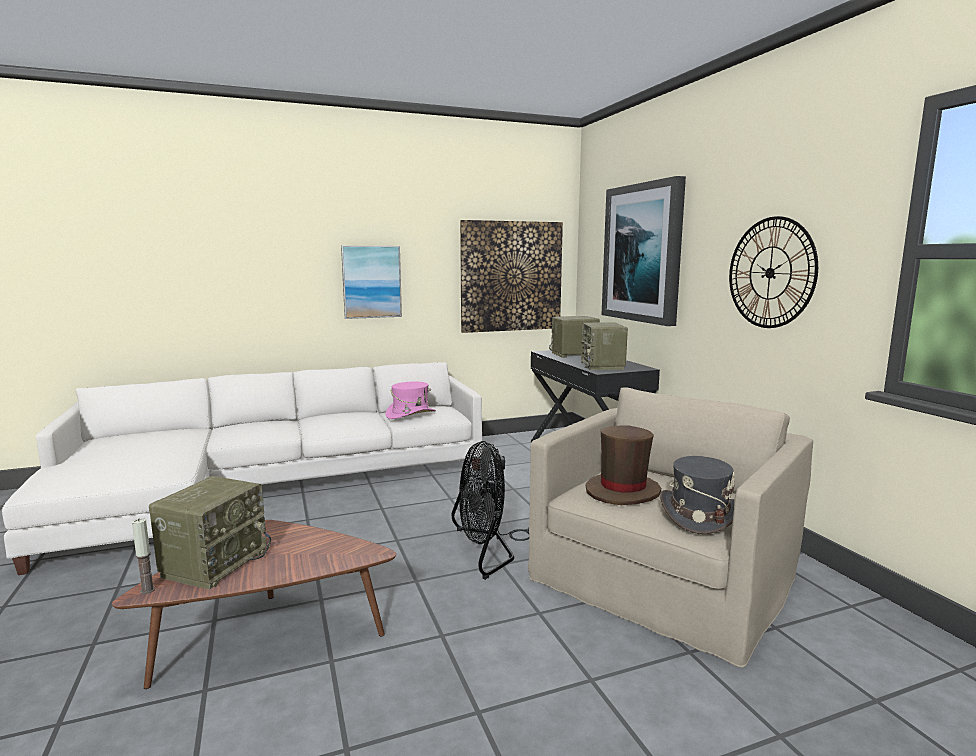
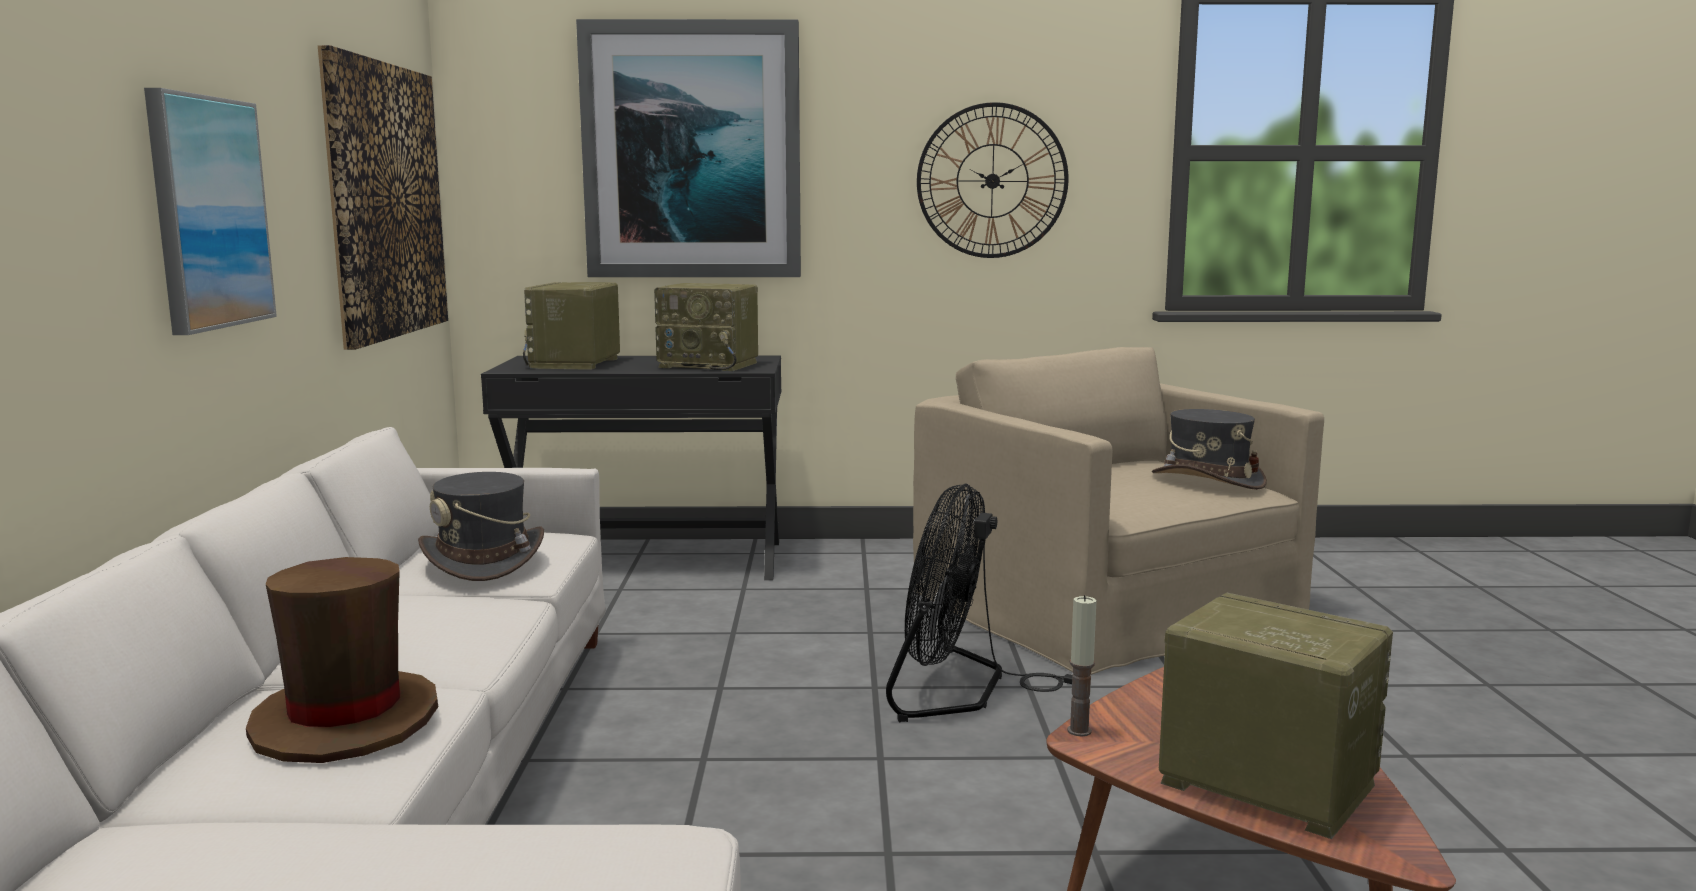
camera: 70 degrees left, 0 degrees up
(147, 590) = (1387, 848): candle -> candle (1079, 731)
(411, 414) = (484, 560): pink hat -> grey hat
(490, 547) = (965, 685): black fan -> black fan turned 105 degrees clockwise
(623, 491) = (1118, 491): brown hat -> brown hat (346, 720)

